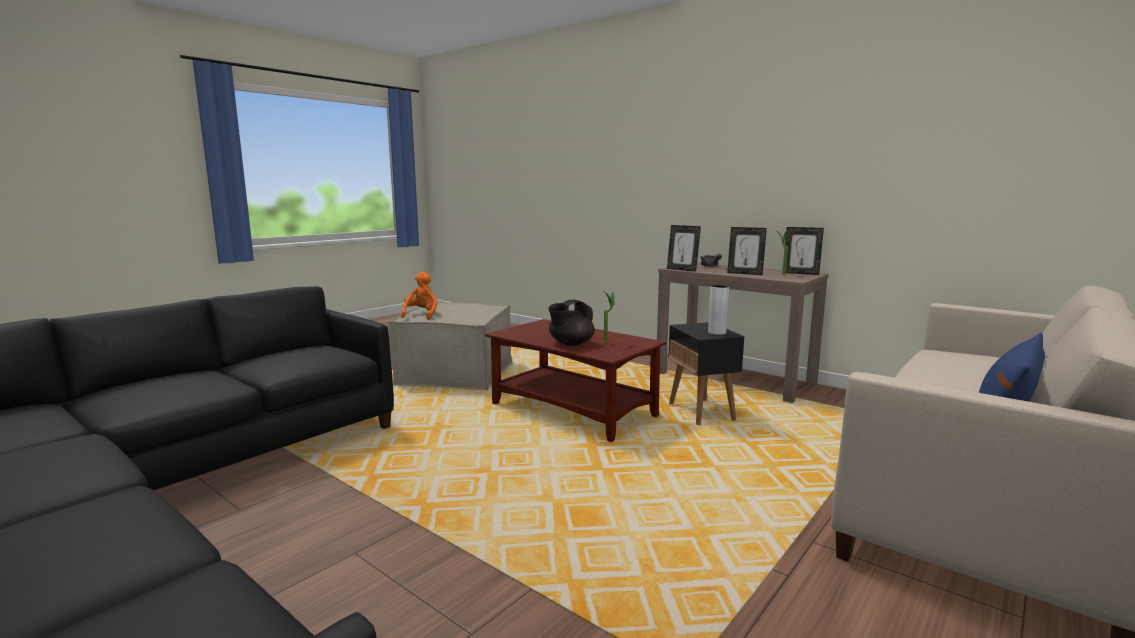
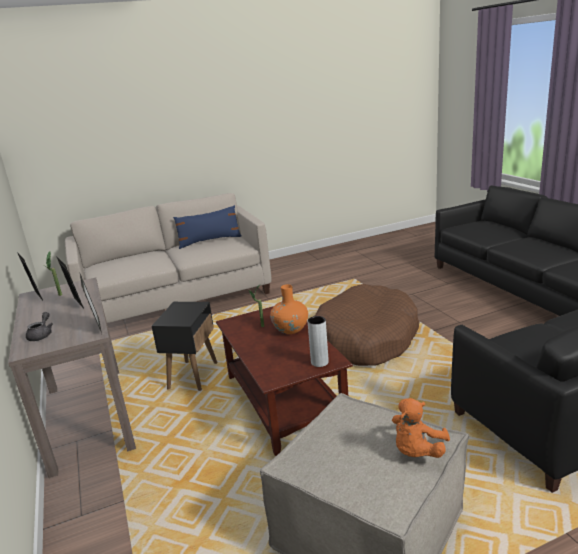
camera: 150 degrees left, 10 degrees up
(526, 486) = (366, 339): none -> brown dog bed
(570, 343) = (290, 329): black teapot -> orange vase
(717, 333) = (182, 307): grey vase -> grey vase (319, 362)

